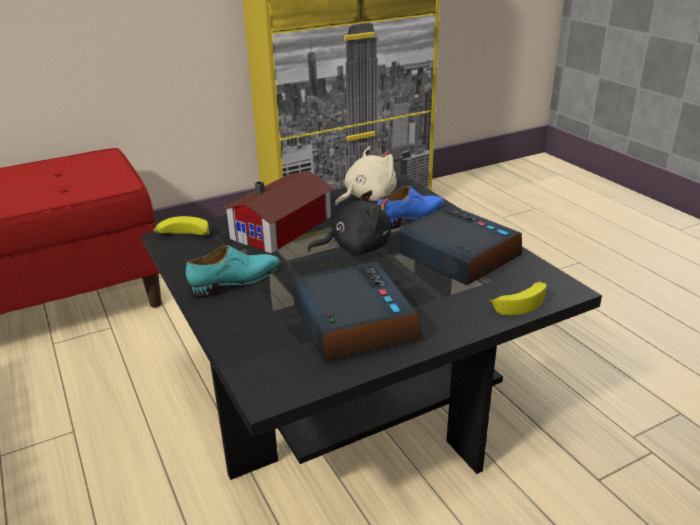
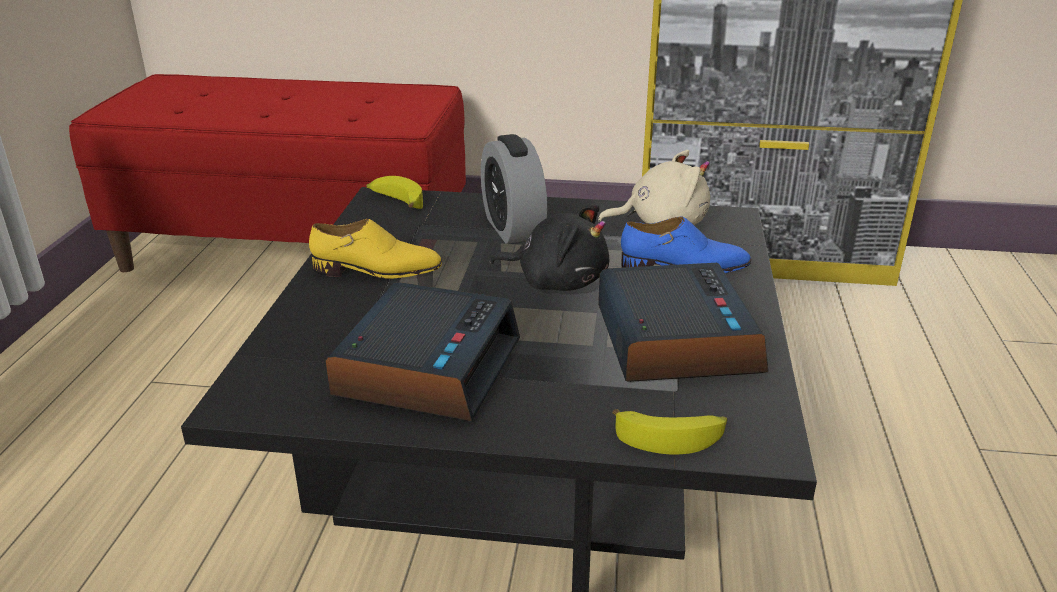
camera: 35 degrees right, 0 degrees up
(237, 281) = (377, 270): turquoise shoe -> yellow shoe
(285, 227) = (513, 228): toy house -> alarm clock

